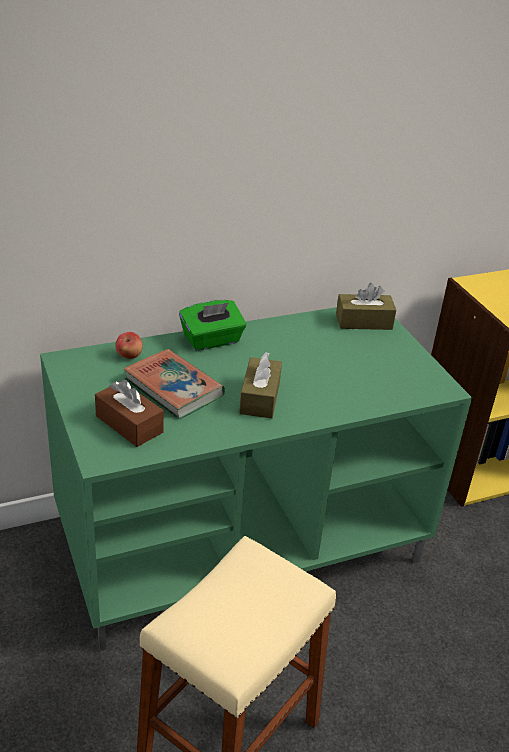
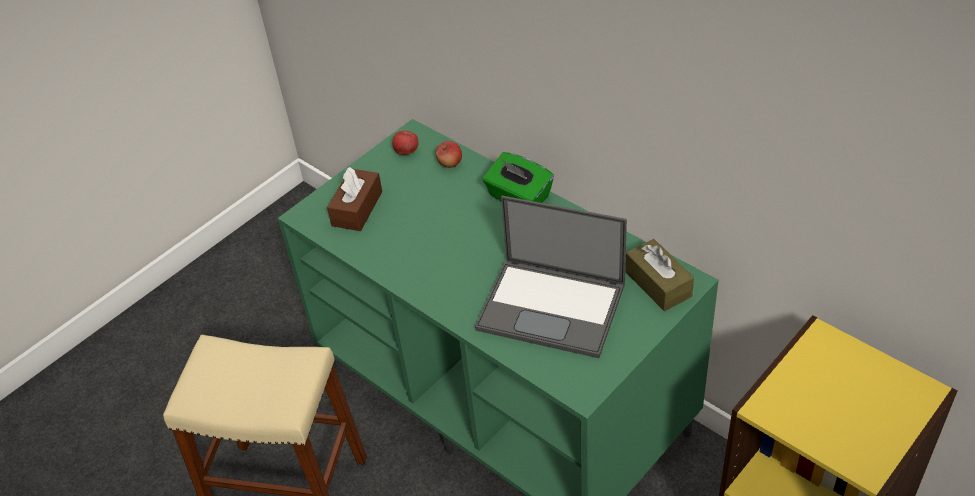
camera: 70 degrees right, 10 degrees up
(83, 371) = (406, 152): none -> apple
(173, 388) = (425, 209): book -> none
(260, 398) = (453, 265): brown tissue box -> none
(350, 370) = (553, 307): none -> laptop

